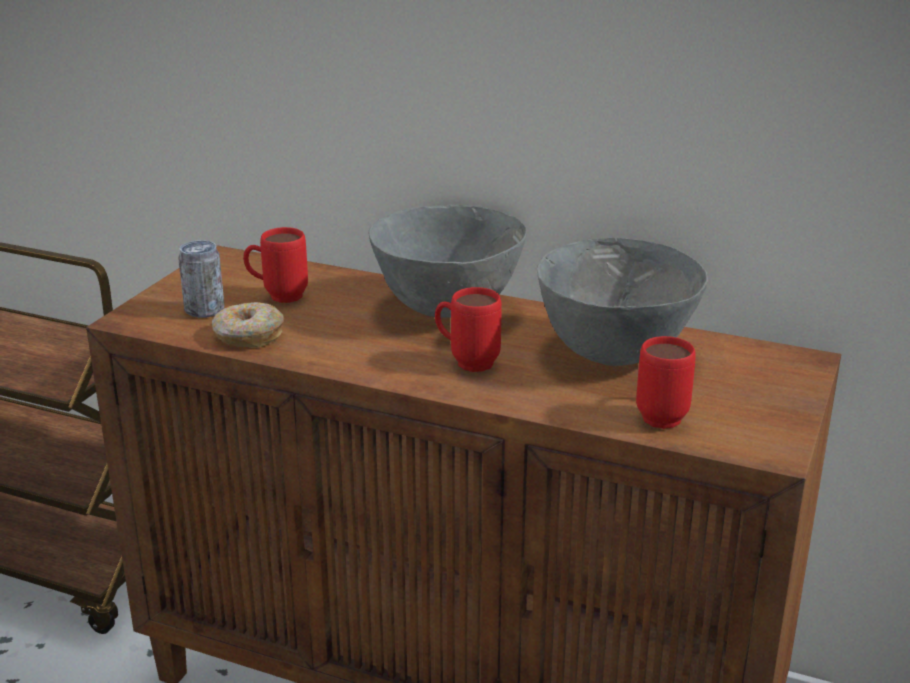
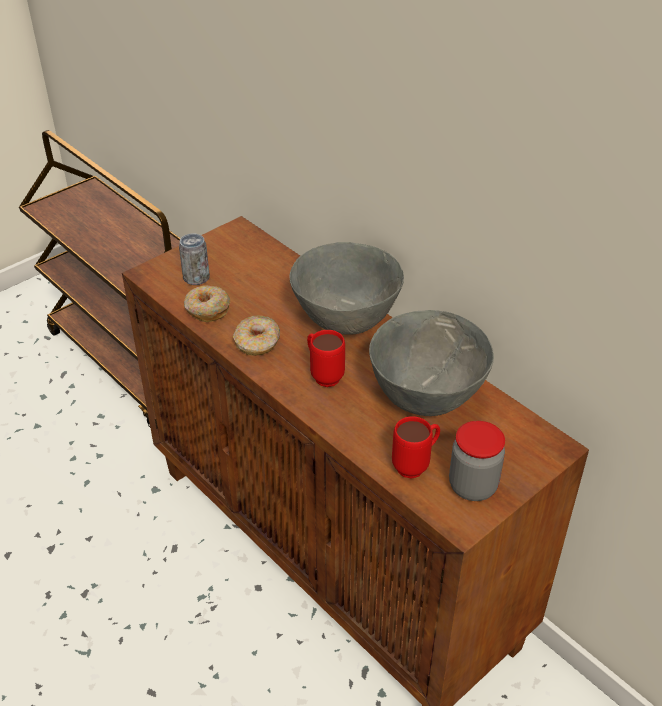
camera: 25 degrees right, 15 degrees up
(277, 296) = (247, 277): red mug -> none
(349, 352) = (257, 342): none -> donut
(751, 416) = (472, 486): none -> jar

